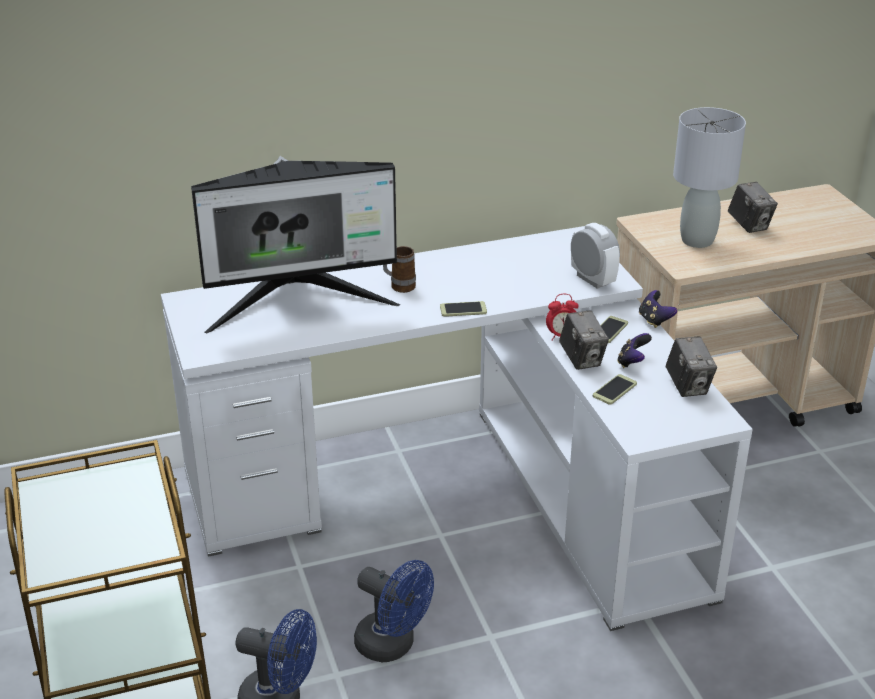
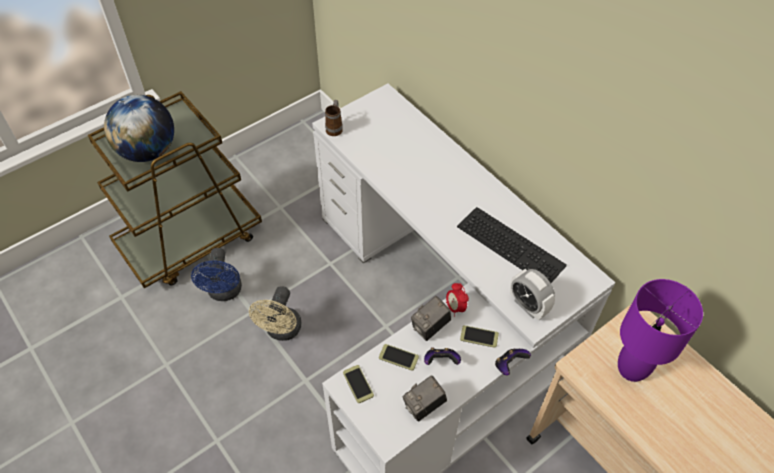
camera: 70 degrees right, 20 degrees up
(113, 535) = (148, 151): none -> globe
(299, 305) = (405, 149): monitor -> none
(393, 645) = (282, 331): blue fan -> beige fan
(399, 285) = (457, 191): mug -> mug (335, 128)
(463, 309) = (443, 236): phone -> phone (358, 384)
(503, 269) = (513, 245): none -> keyboard
(592, 279) = (528, 306): alarm clock -> alarm clock turned 105 degrees clockwise
(698, 241) = (632, 369): grey table lamp -> purple table lamp
(749, 225) = (688, 407): camera -> none

